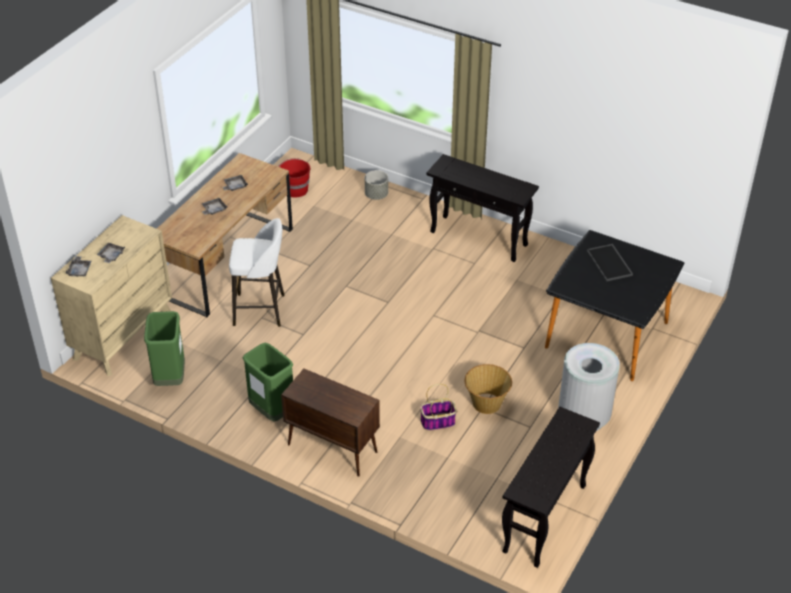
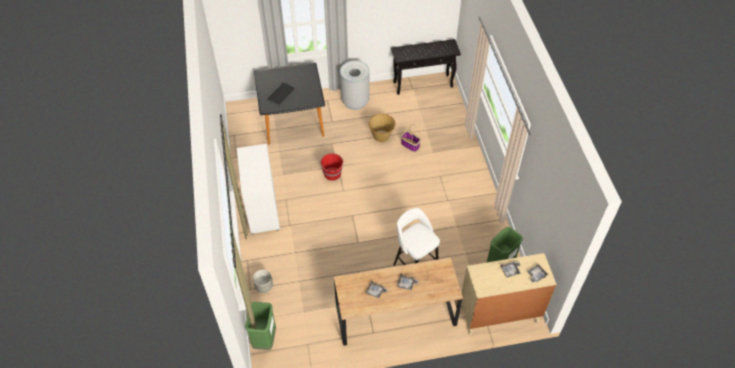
camera: 130 degrees left, 10 degrees up
(272, 412) = (471, 207): green trash can -> green trash can (265, 339)
(295, 190) = (297, 335): red bucket -> red bucket (332, 174)
(331, 448) = (466, 170): brown cabinet -> none
(479, 239) = (262, 210): black console table -> white cabinet

